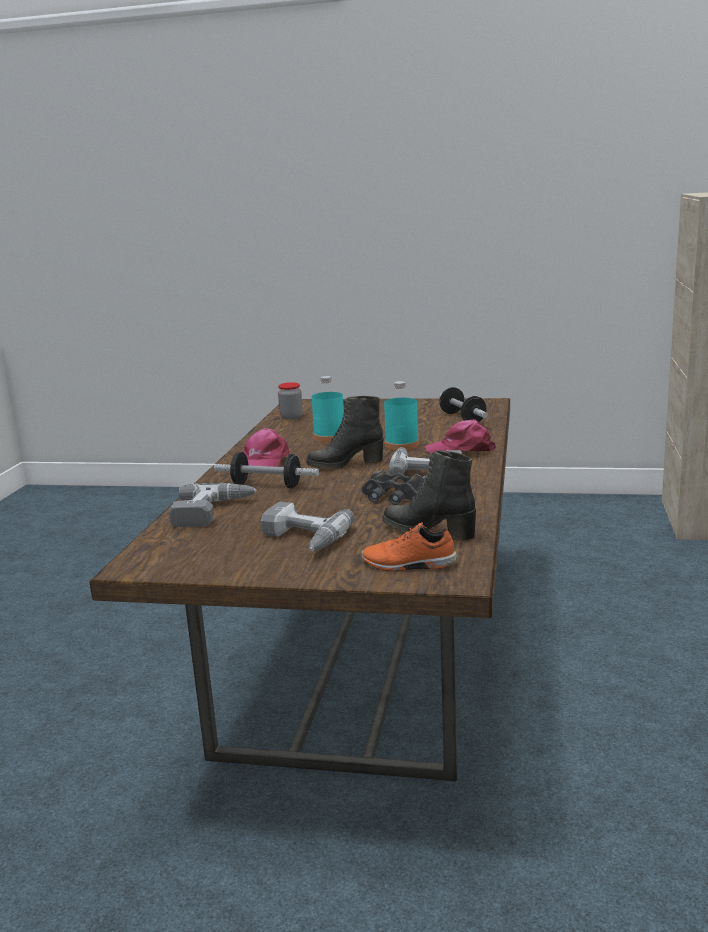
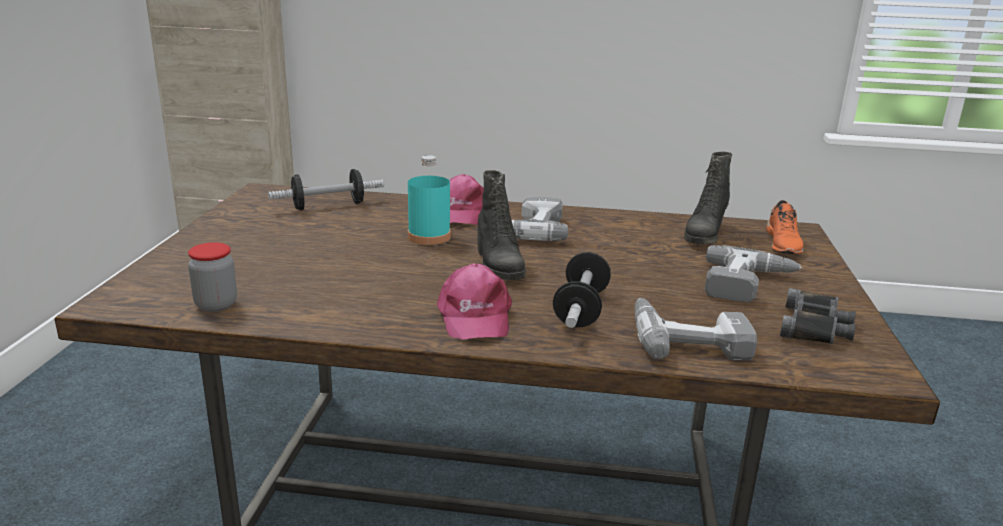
camera: 95 degrees left, 5 degrees up
(263, 462) = (474, 316): pink cap -> pink cap turned 75 degrees clockwise
(329, 437) = (367, 275): turquoise bottle -> none
(394, 495) = (611, 244): black binoculars -> black binoculars (815, 326)

